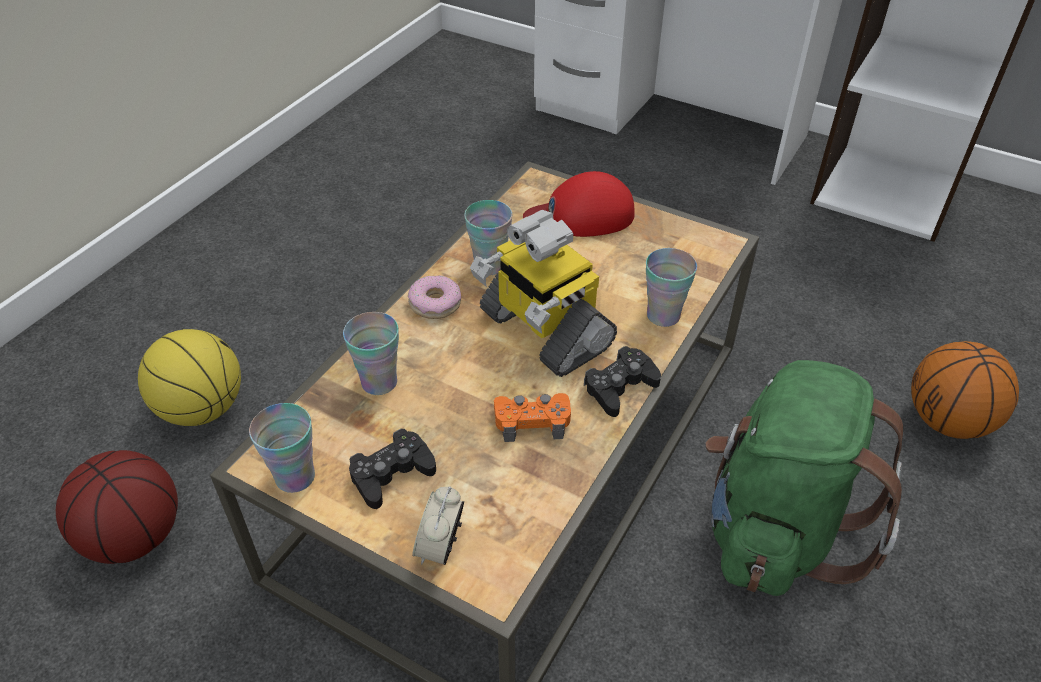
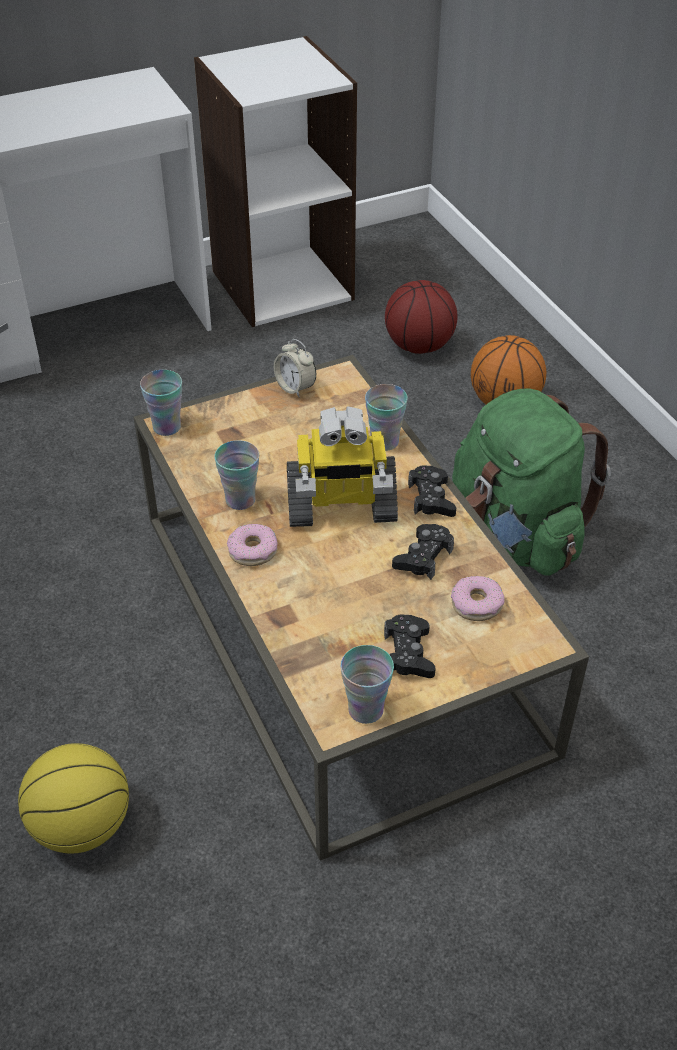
camera: 55 degrees left, 0 degrees up
(135, 535) = (192, 935): basketball -> basketball (418, 346)
(379, 382) = (310, 621): cup -> cup (167, 427)
(440, 547) = (495, 656): alarm clock -> alarm clock (295, 388)
(502, 496) = (476, 604): none -> donut
(532, 421) = (423, 557): orange game controller -> black game controller
(581, 216) = (236, 423): red cap -> none

